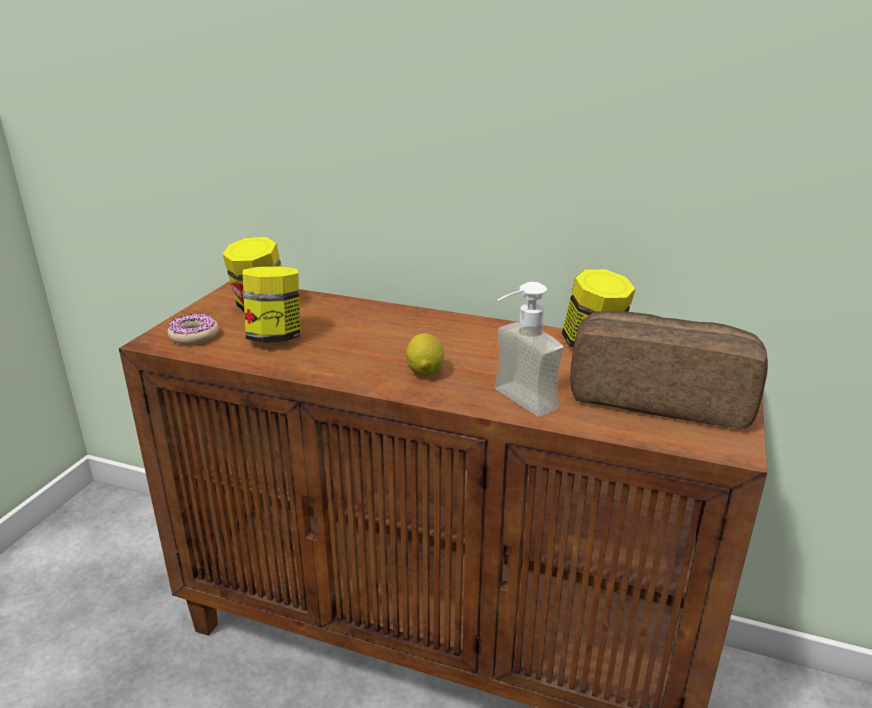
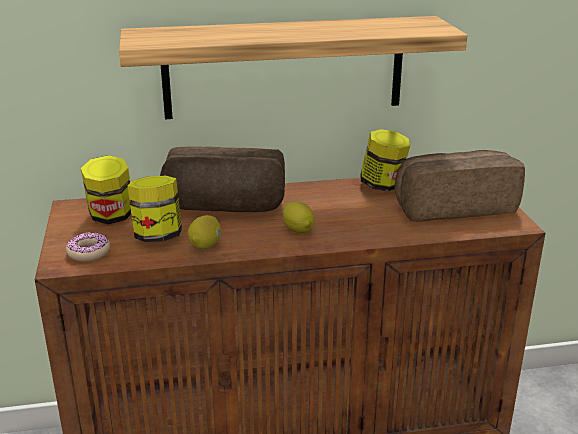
camera: 30 degrees left, 0 degrees up
(308, 360) = (206, 245): none -> lemon
(377, 325) = (224, 208): none -> bread
(489, 166) = (284, 67): none -> shelf
(514, 404) = (378, 234): soap dispenser -> none

